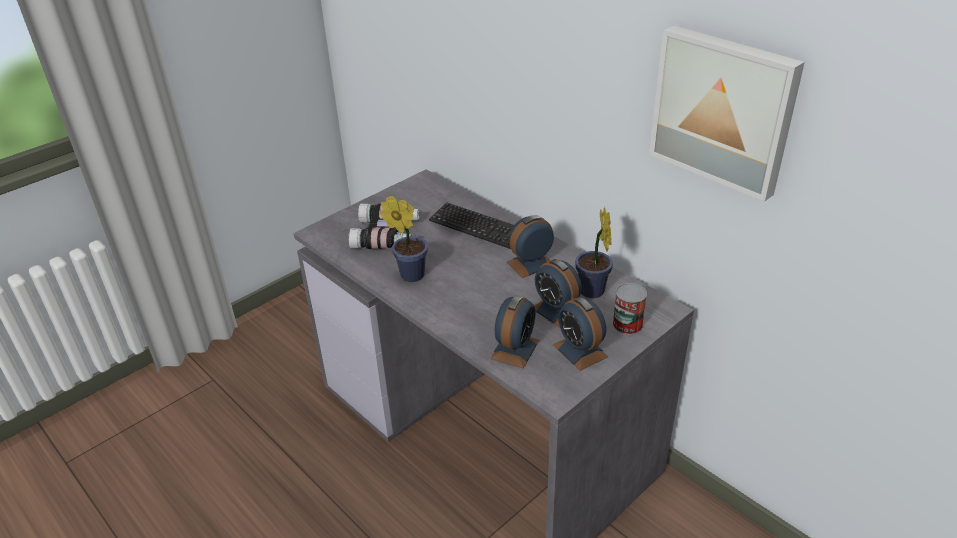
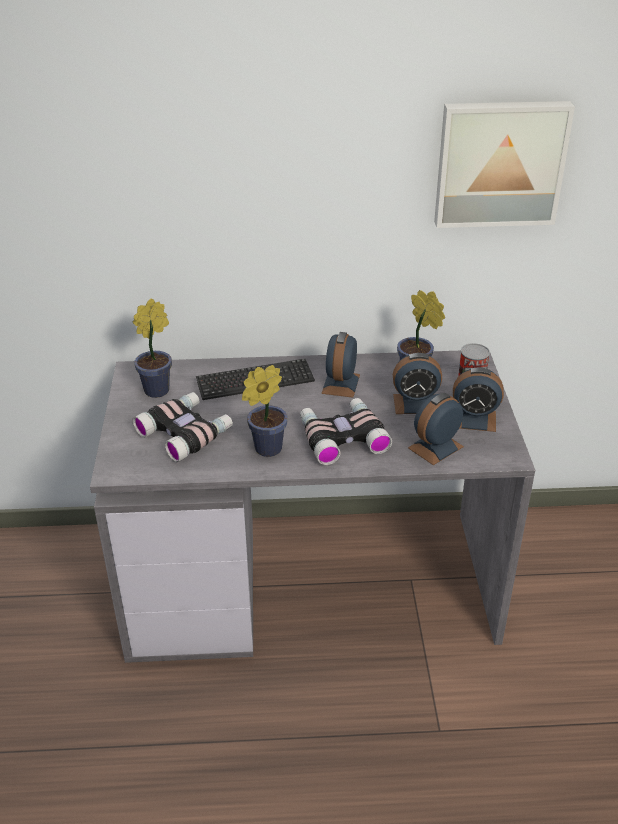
camera: 50 degrees left, 0 degrees up
(419, 199) = (160, 389): none -> potted plant
(467, 298) = (342, 437): none -> binoculars
(515, 349) = (435, 447): alarm clock -> alarm clock turned 105 degrees counterclockwise

